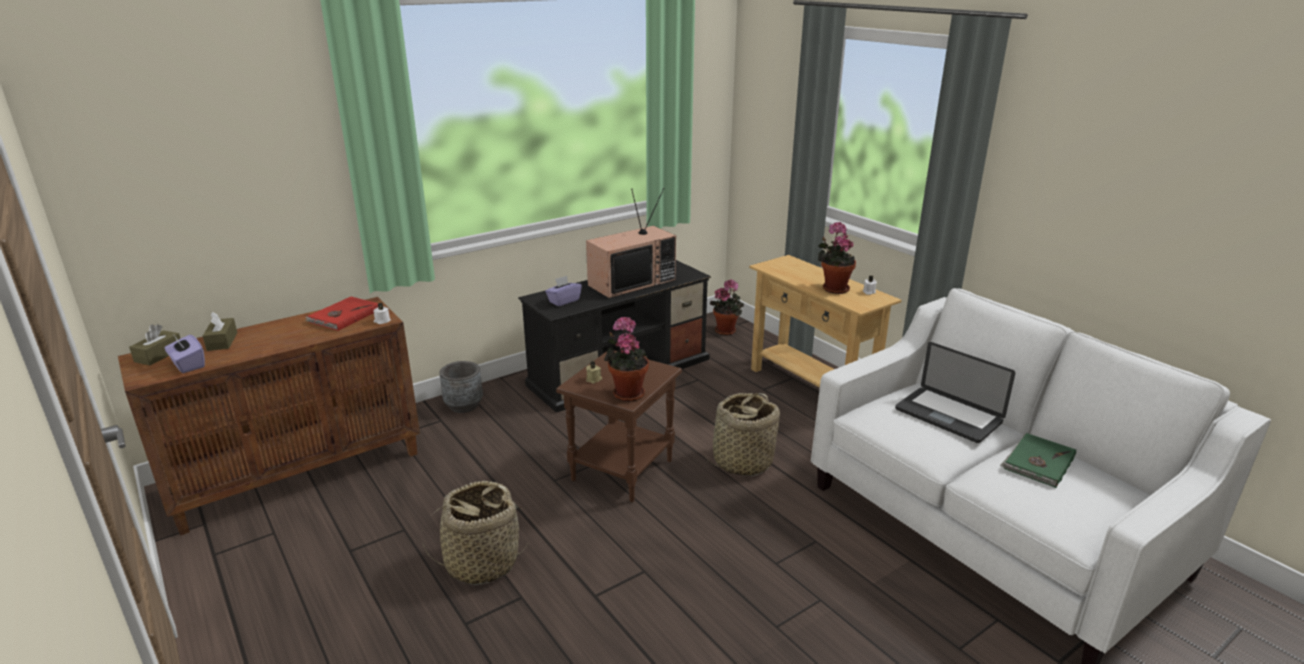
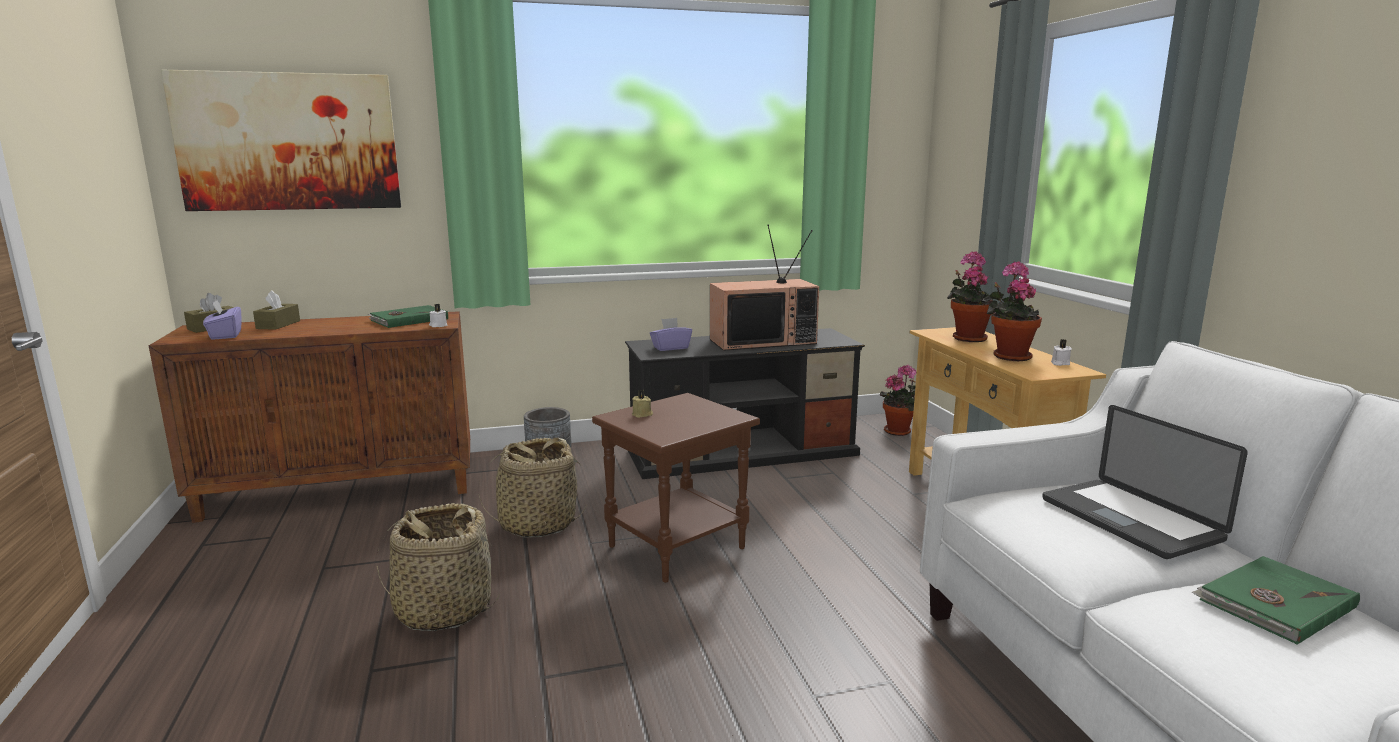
camera: 20 degrees right, 10 degrees down
(192, 162) = (289, 142): none -> picture
(343, 316) = (408, 319): red book -> green book
(627, 393) = (669, 430): potted plant -> potted plant (967, 338)
(742, 461) = (837, 565): basket -> basket (537, 524)

